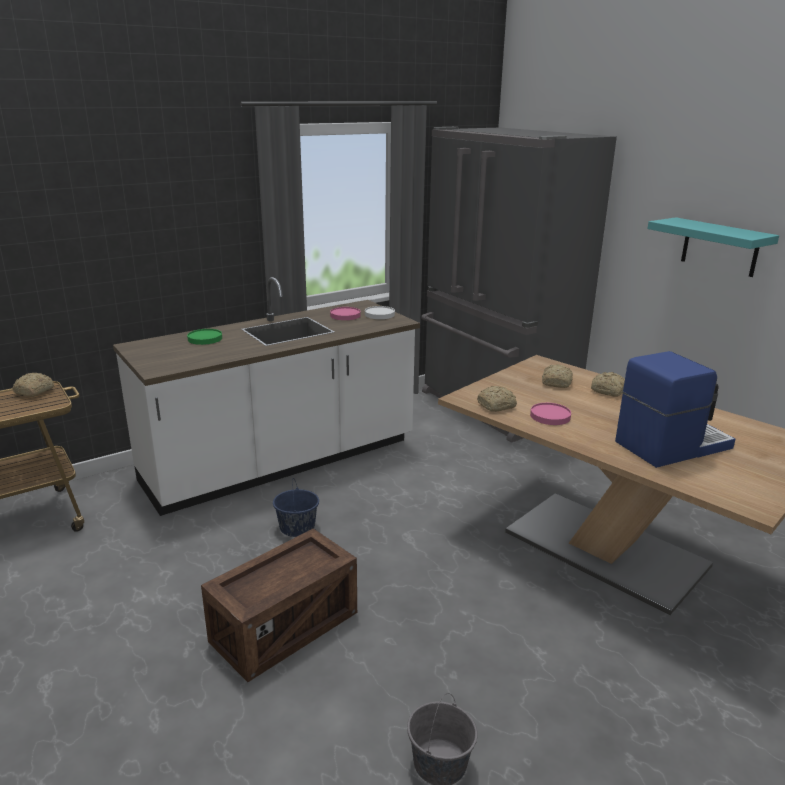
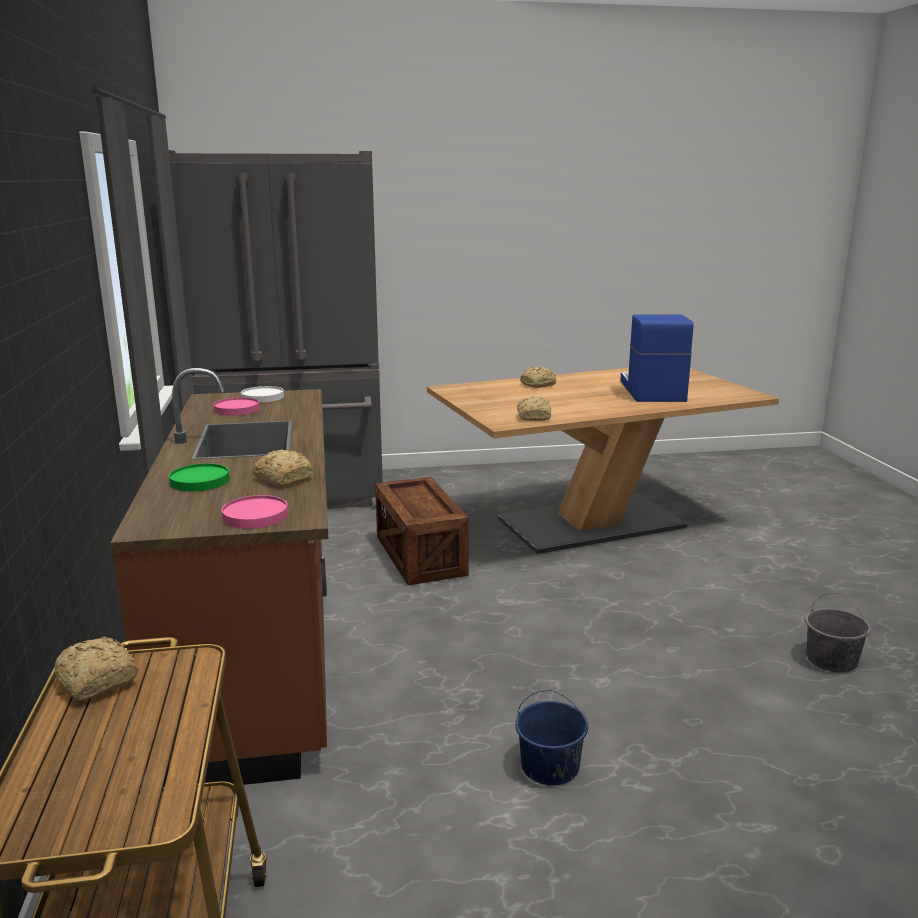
camera: 65 degrees left, 5 degrees down
(282, 462) = (261, 647): white counter -> brown counter
(285, 627) = (627, 707): crate -> crate (420, 556)
(297, 527) = (434, 664): blue bucket -> blue bucket (550, 767)
(550, 416) = (572, 407): pink plate -> pink plate (255, 516)
(557, 382) = (502, 393): bread -> bread (283, 478)
(720, 247) = (495, 249): turquoise shelf -> none

